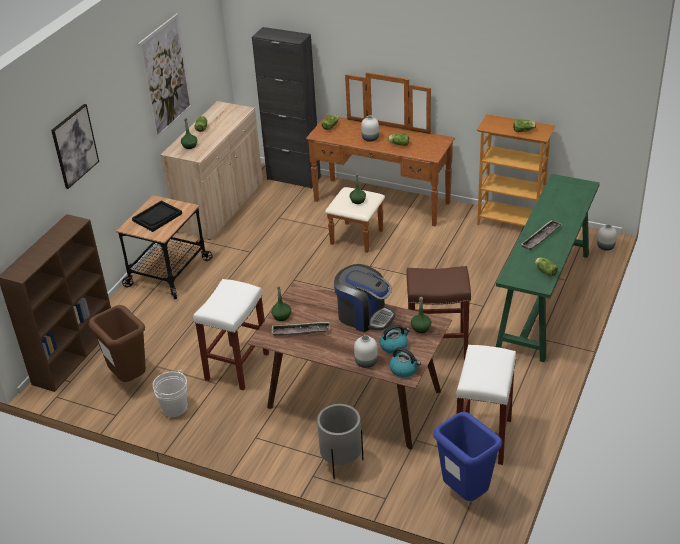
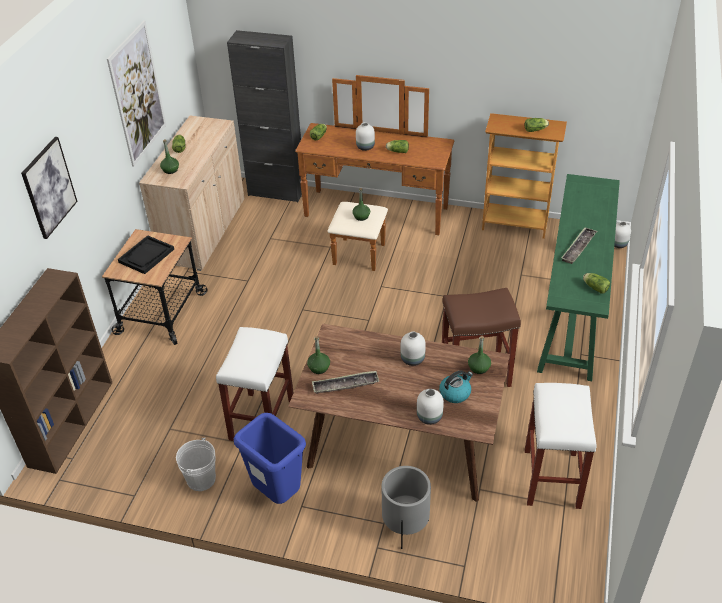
camera: 10 degrees left, 5 degrees up
(129, 378) = (141, 448): brown trash can -> none
(364, 316) = (412, 359): coffee machine -> white vase
(404, 369) = (475, 421): kettle -> none
(465, 494) = (550, 550): blue trash can -> blue trash can (278, 495)

